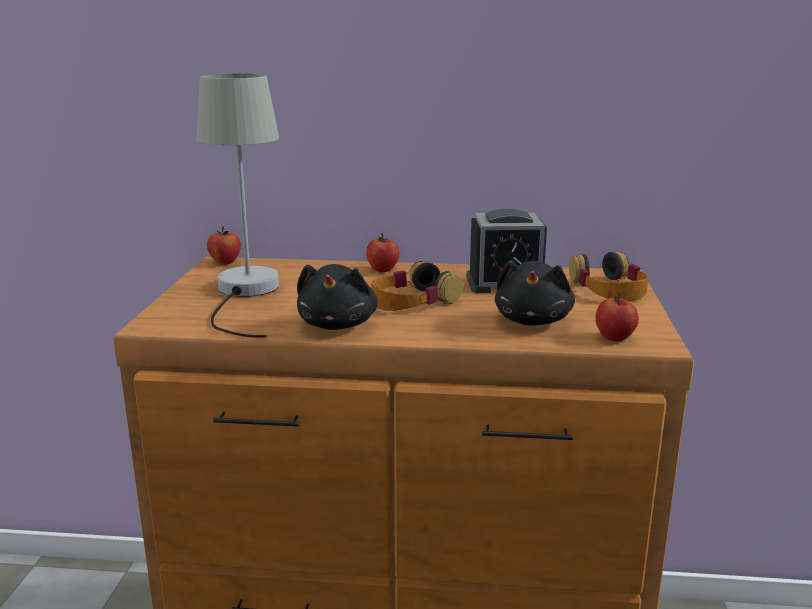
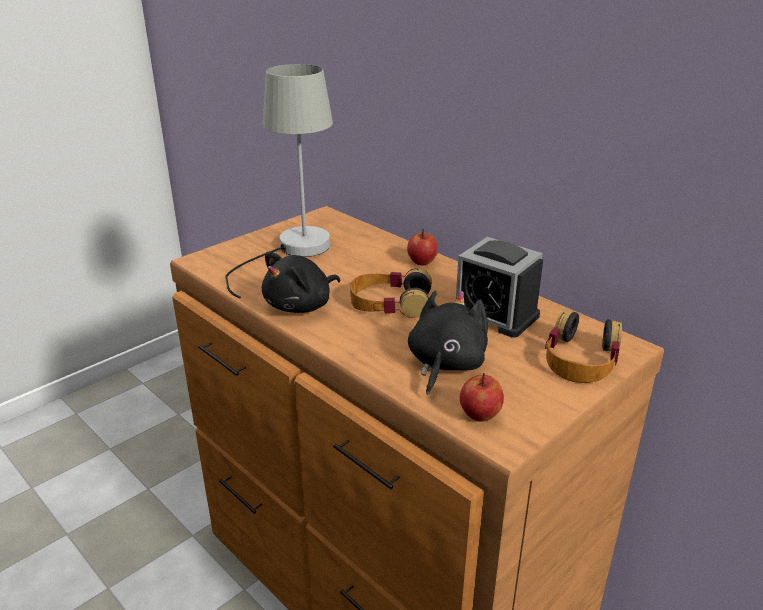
camera: 40 degrees right, 10 degrees up
(225, 262) = (327, 216): apple -> none
(533, 320) = (445, 364): black plush toy -> black plush toy turned 150 degrees clockwise

